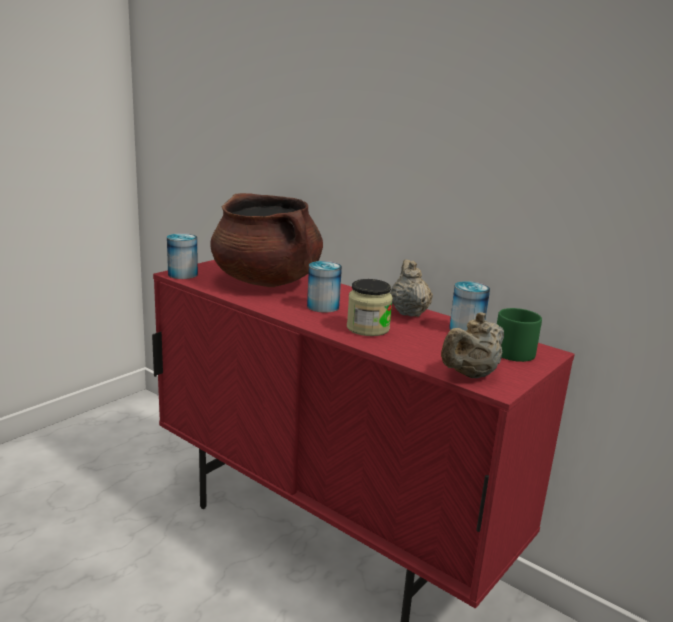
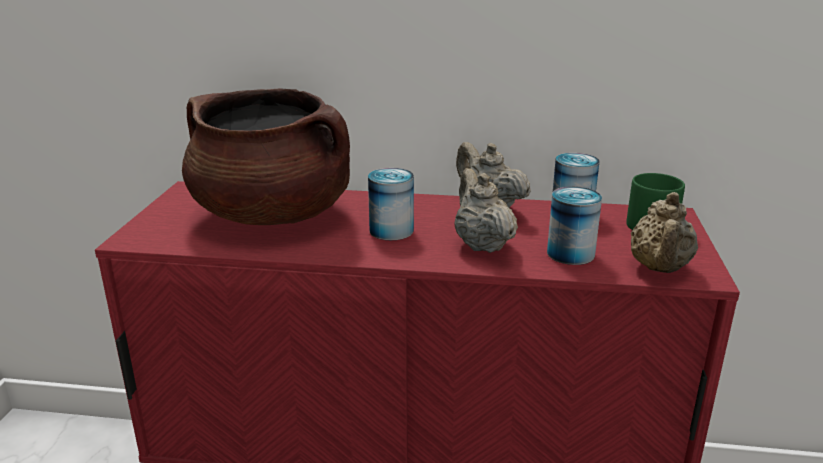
camera: 30 degrees left, 5 degrees up
(182, 274) = (143, 238): can -> can (570, 253)
(368, 328) = (481, 244): jar -> beige teapot

